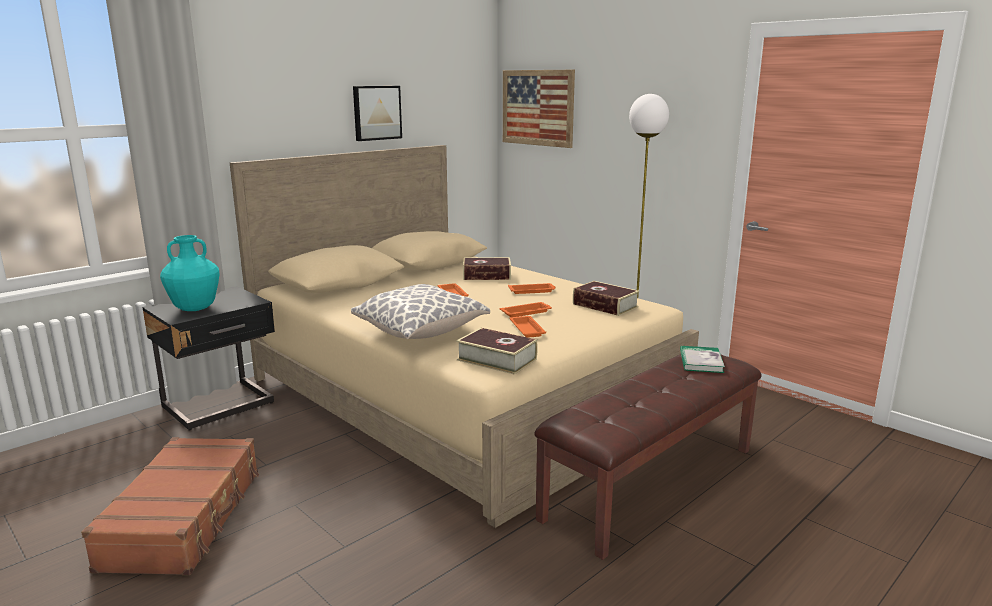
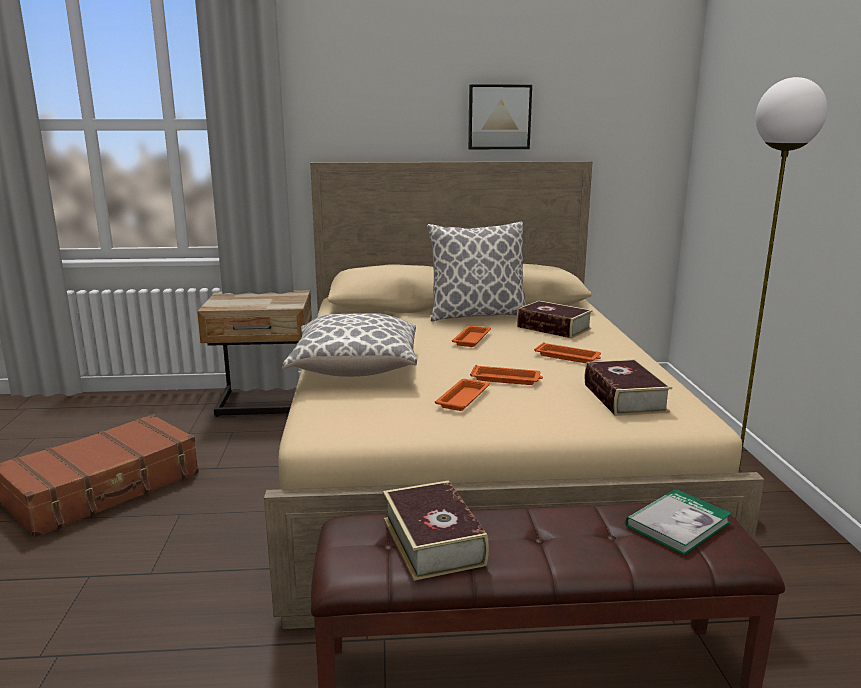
camera: 40 degrees right, 0 degrees up
(194, 309) = (239, 302): turquoise vase -> none
(220, 406) = (265, 403): black nightstand -> beige nightstand
(420, 278) = (476, 316): none -> pillow
(497, 359) = (358, 421): book -> book (433, 541)
(537, 108) = (728, 114): picture -> none

